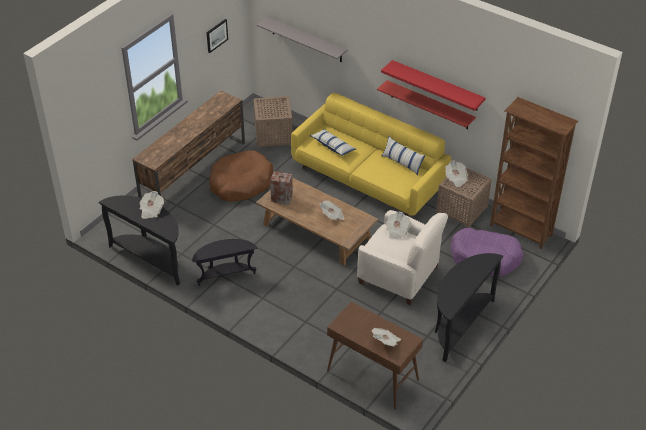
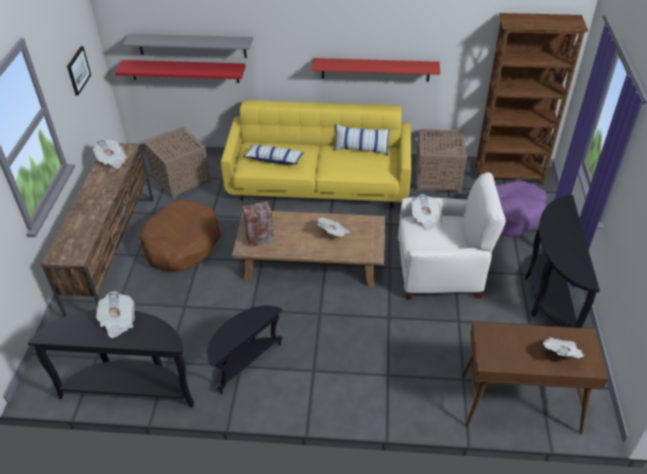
camera: 30 degrees left, 0 degrees up
(437, 85) = (384, 40): red shelf -> red shelf (185, 71)
(456, 179) = (431, 143): newspaper -> newspaper (112, 160)

